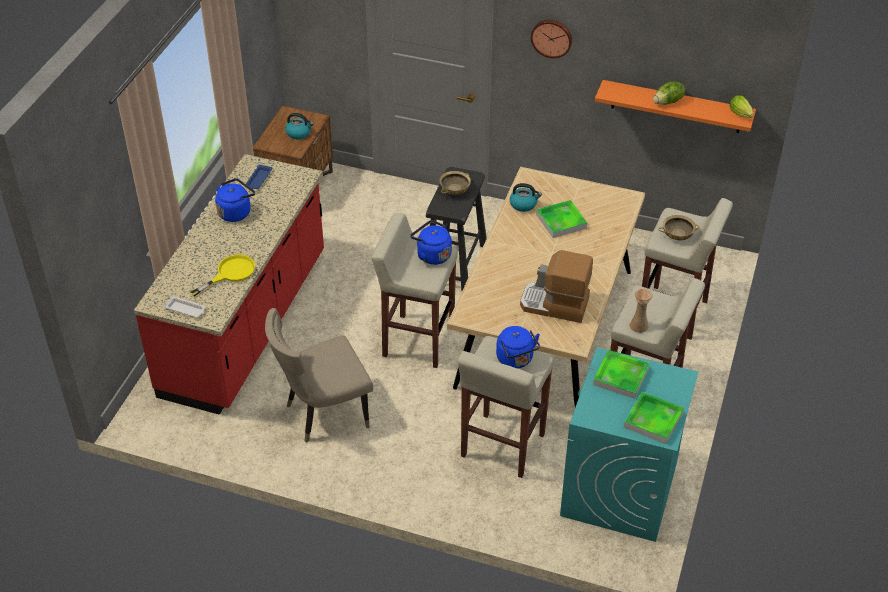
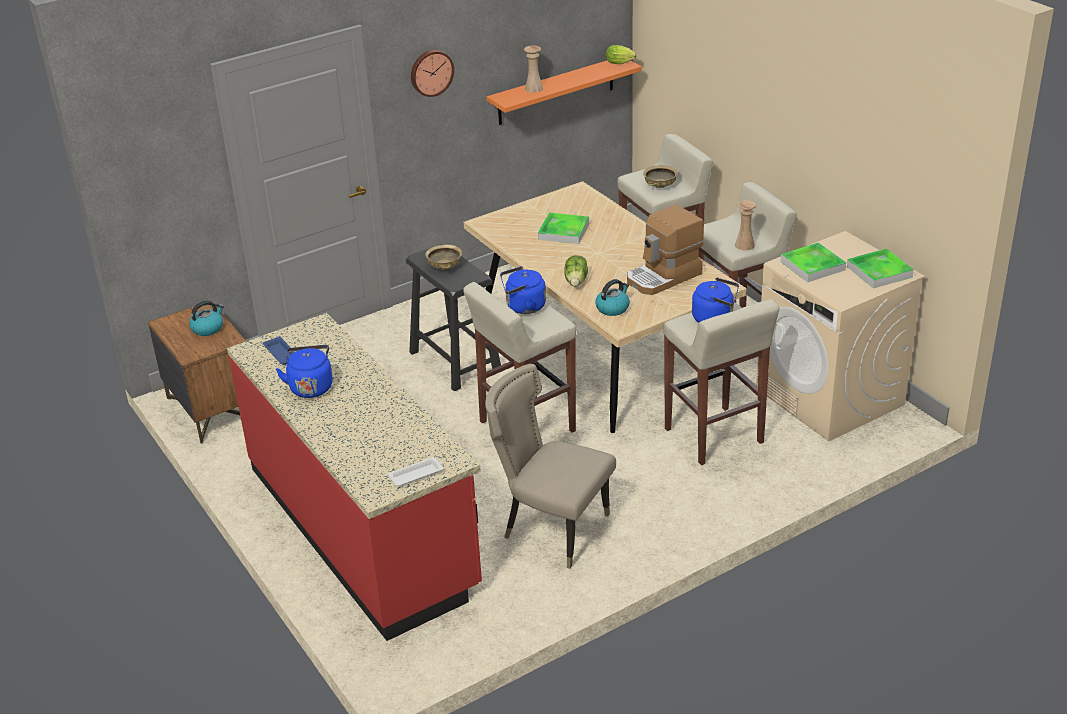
camera: 50 degrees left, 10 degrees down
(230, 273) = (400, 425): yellow frying pan -> none
(323, 414) = (551, 528): beige chair -> beige chair turned 105 degrees clockwise
(523, 204) = (516, 240): kettle -> kettle (612, 308)
(619, 490) = (830, 397): turquoise washing machine -> beige washing machine
(642, 95) = (534, 89): none -> beige vase
(668, 102) = (560, 82): lettuce -> lettuce (576, 281)

